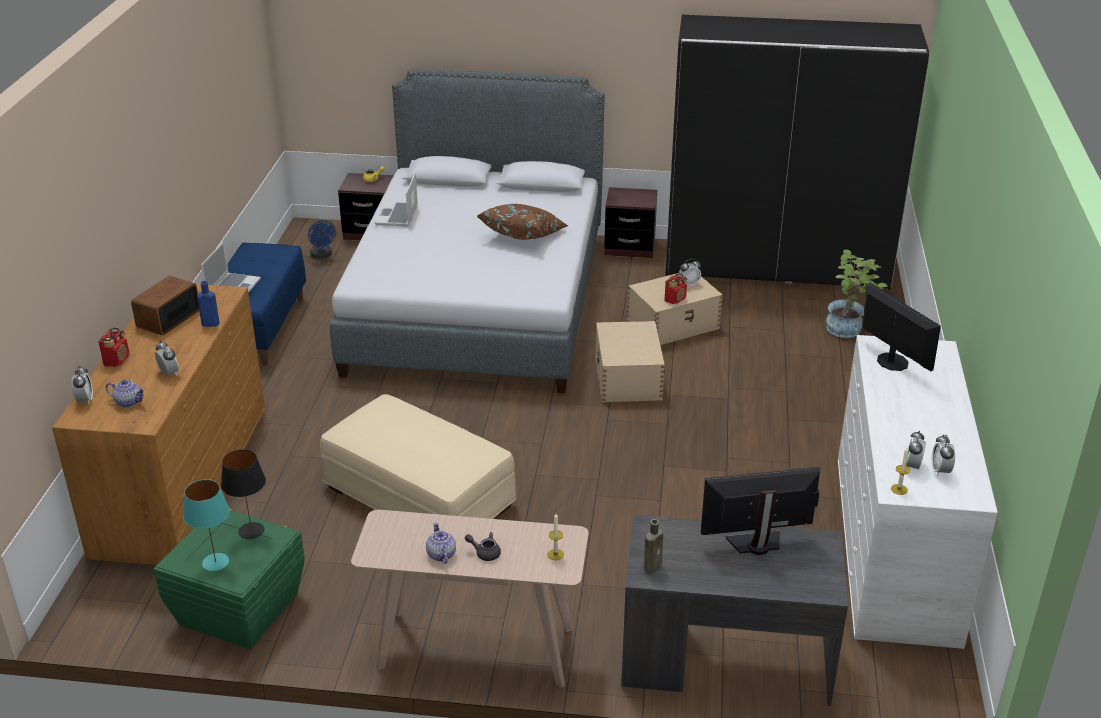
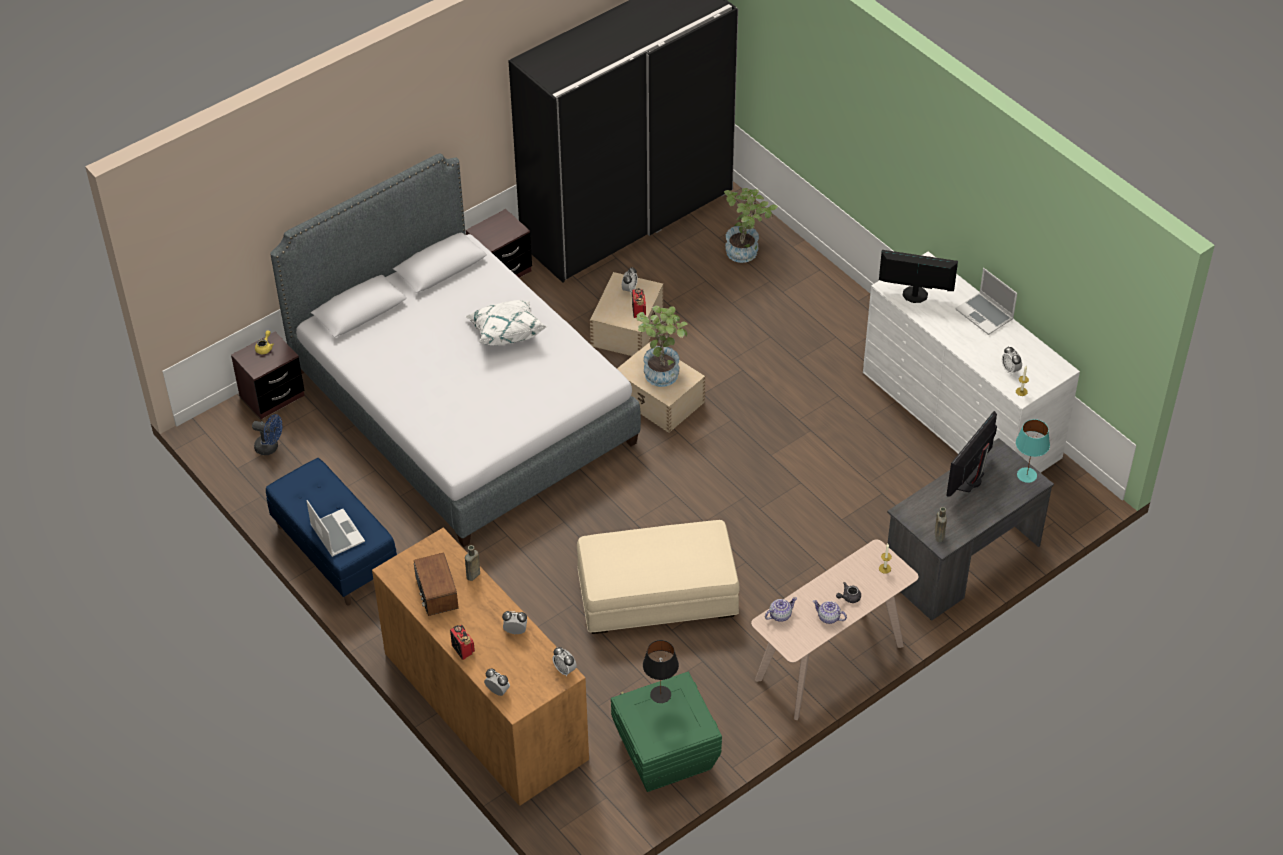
camera: 45 degrees left, 15 degrees up
(128, 402) = (527, 670): teapot -> teapot (779, 615)
(209, 324) = (472, 575): blue bottle -> brown bottle
(215, 562) = (673, 729): turquoise table lamp -> turquoise table lamp (1026, 475)
(397, 216) = (383, 378): laptop -> laptop (985, 315)
(523, 235) = (505, 332): brown pillow -> white pillow
(634, 342) = (661, 370): none -> potted plant
(940, 471) = (1026, 362): alarm clock -> alarm clock (564, 670)

